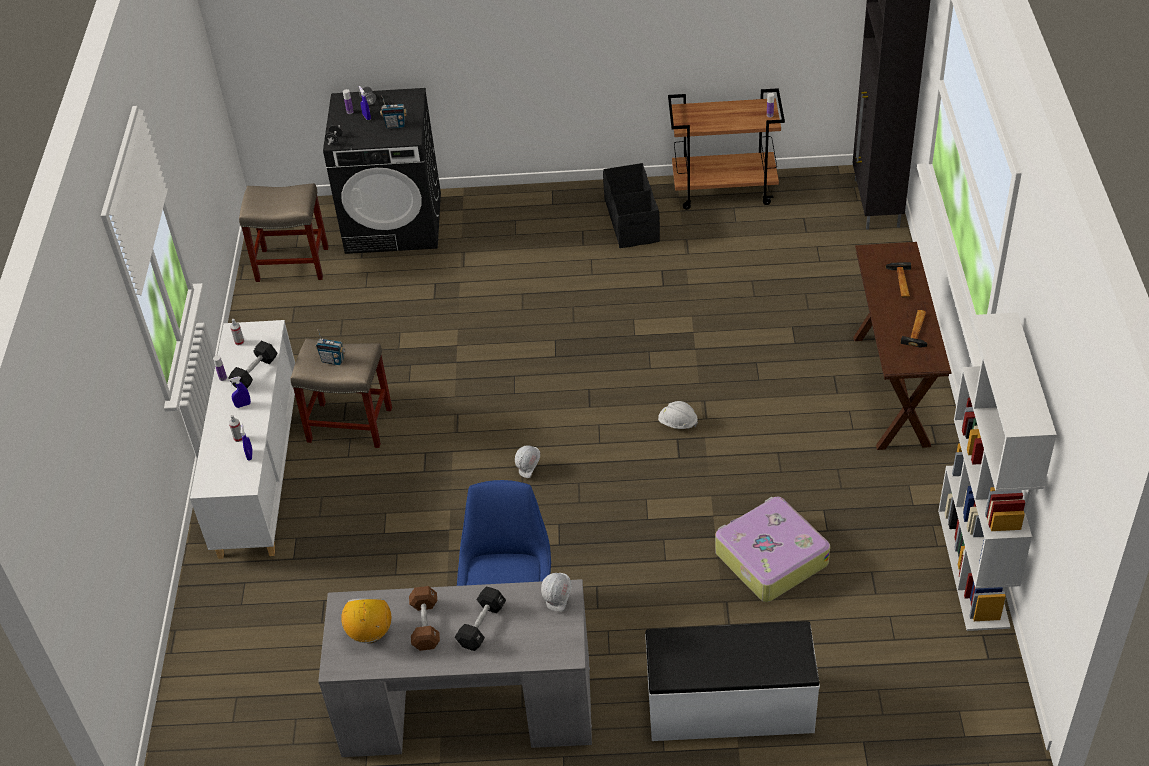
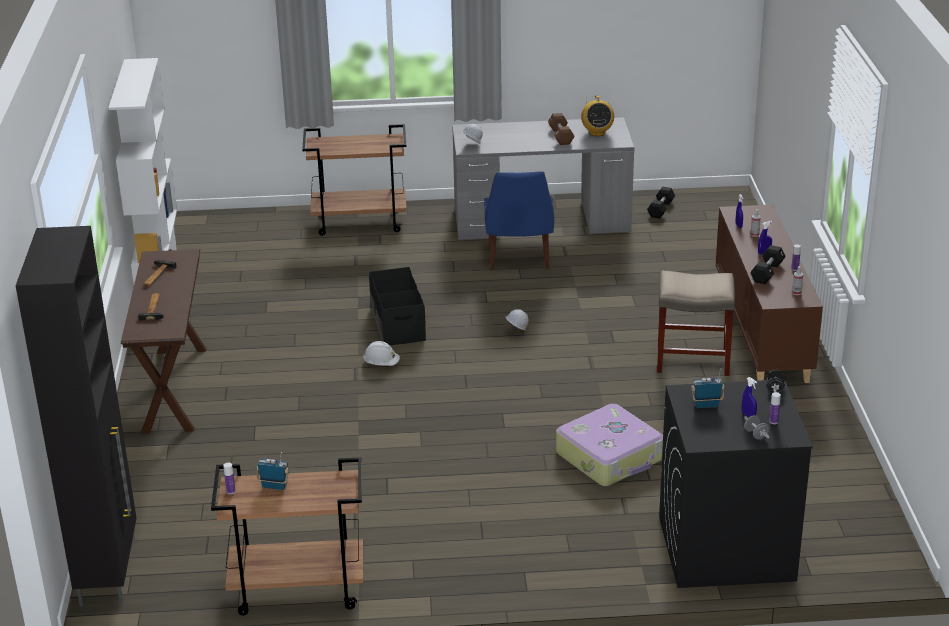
camera: 175 degrees right, 15 degrees down
(259, 469) = (761, 330): white cabinet -> brown cabinet
(293, 264) = (829, 500): beige stool -> none
(333, 360) = (697, 280): radio -> radio (274, 486)
(481, 625) = (522, 137): black dumbbell -> black dumbbell (661, 209)
(632, 221) = (420, 550): black storage box -> black storage box (397, 324)
(730, 707) = (360, 222): white bench -> brown cart
(769, 558) = (316, 286): suitcase -> suitcase (610, 457)

